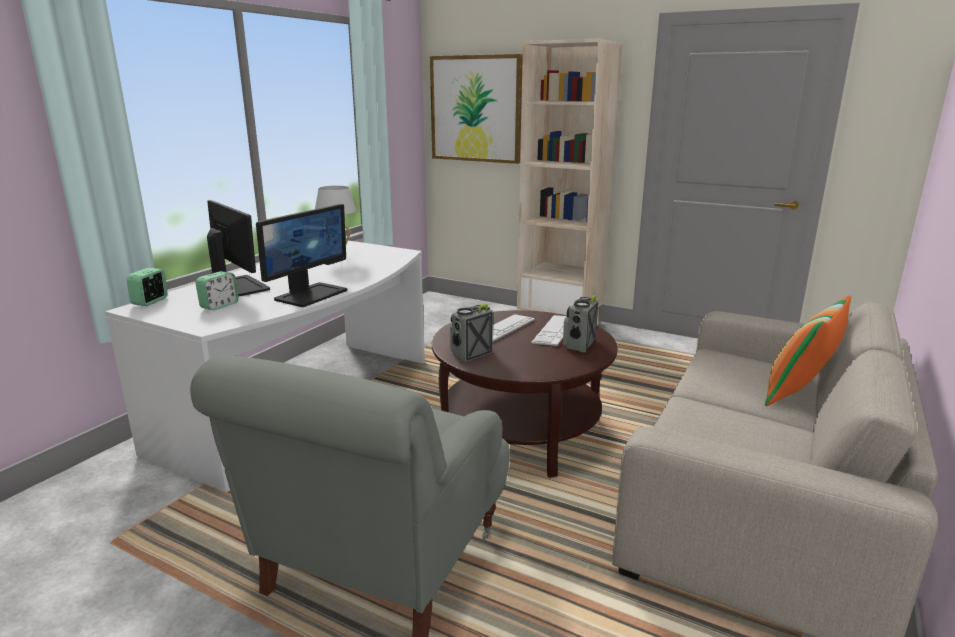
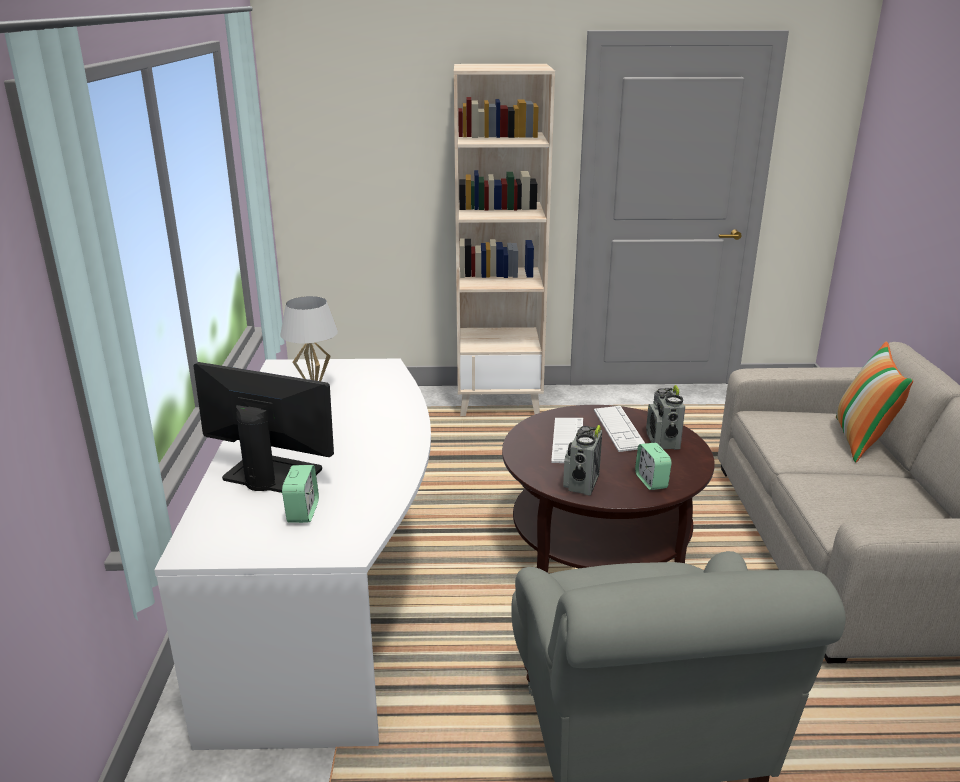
camera: 30 degrees left, 5 degrees up
(150, 301) = (193, 534): alarm clock -> alarm clock (651, 481)
(310, 294) = (386, 462): monitor -> none
(475, 109) = (350, 145): picture -> none

